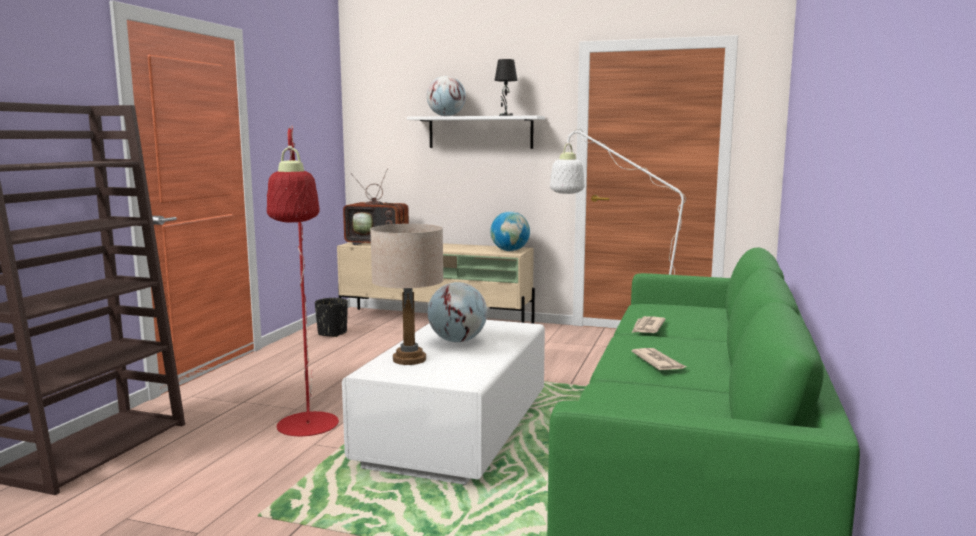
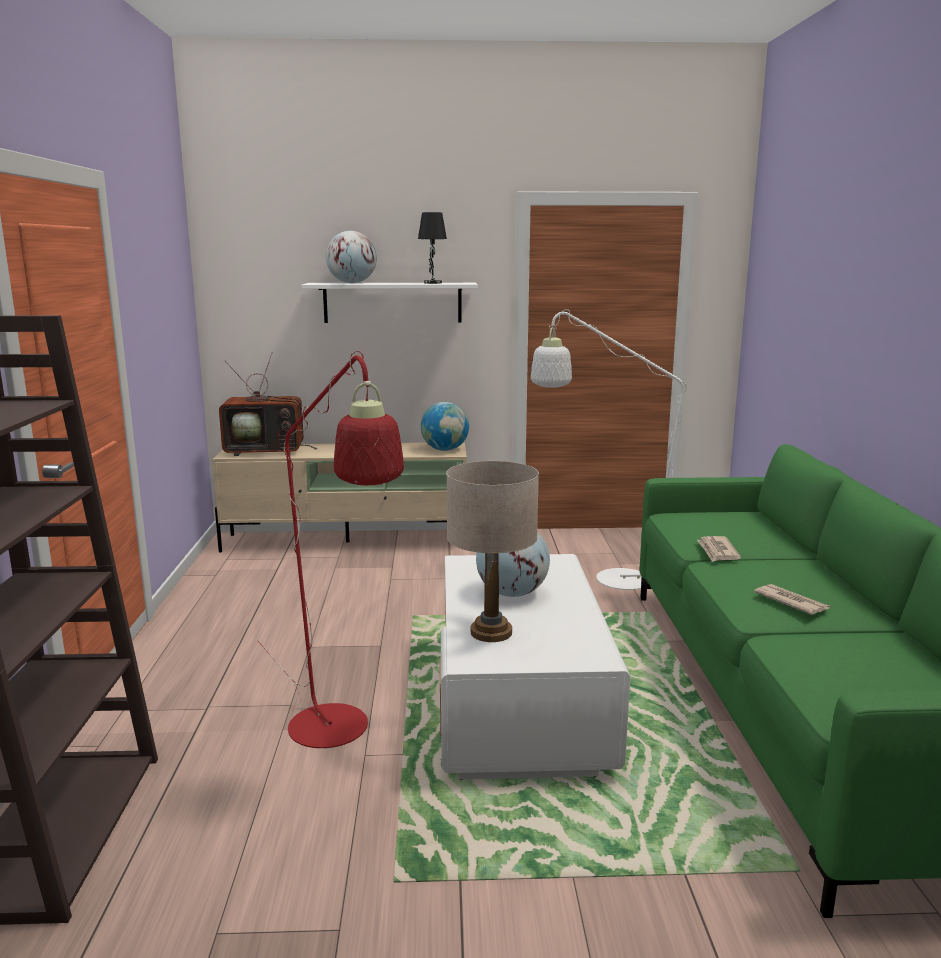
camera: 20 degrees left, 5 degrees up
(332, 333) = (231, 578): black planter -> none

